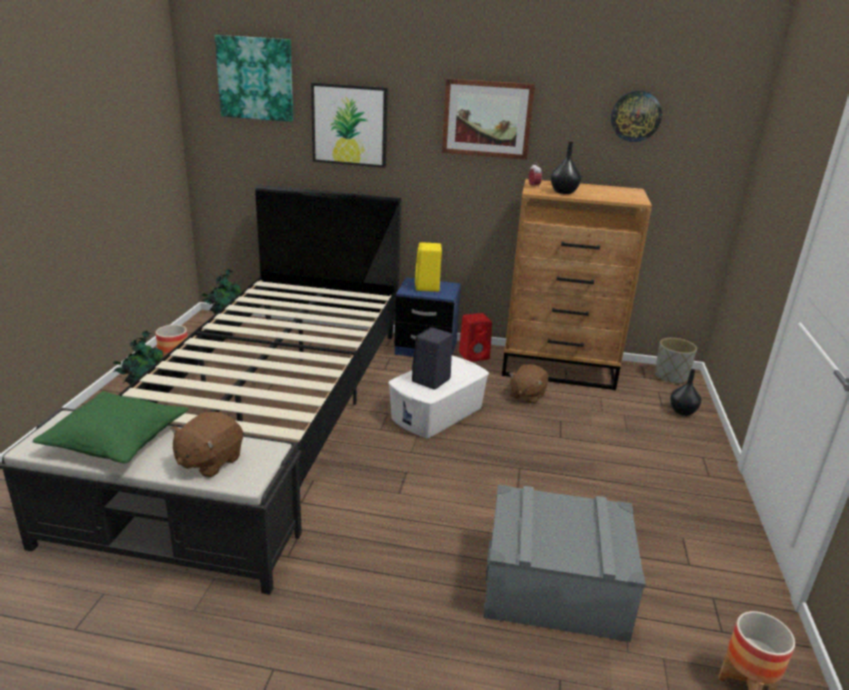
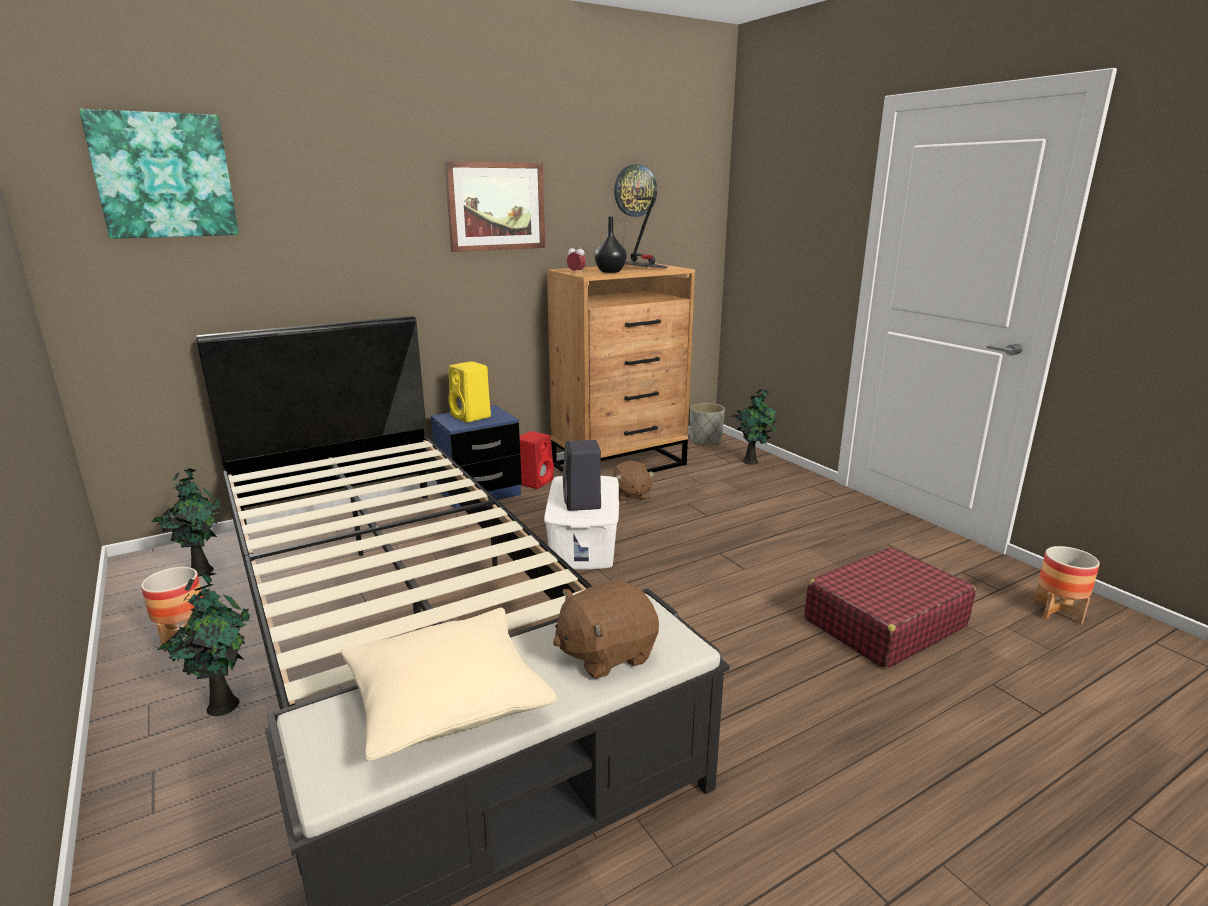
camera: 40 degrees left, 5 degrees down
(116, 440) = (447, 700): green pillow -> beige pillow
(209, 461) = (605, 653): brown plush toy -> brown plush toy turned 75 degrees clockwise
(349, 125) = (326, 231): picture -> none
(554, 586) = (883, 623): grey storage box -> red suitcase
(610, 193) = (643, 267): none -> table lamp
(683, 411) = (751, 461): black vase -> potted plant

